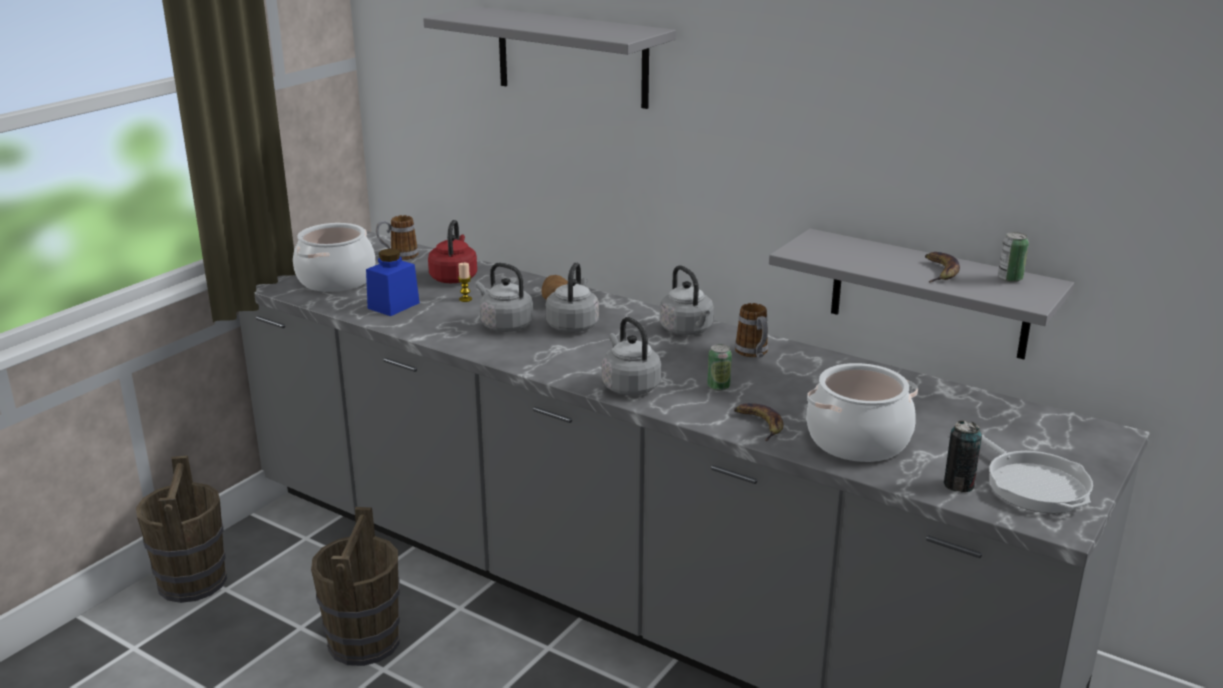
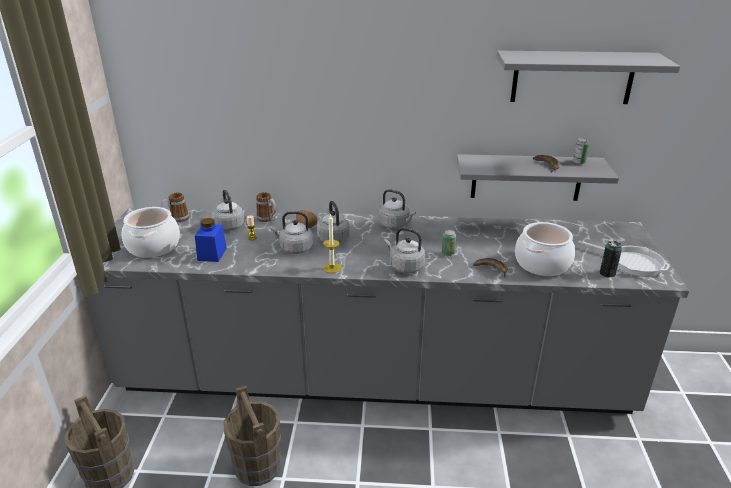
camera: 30 degrees left, 5 degrees up
(454, 277) = (228, 225): red kettle -> grey kettle
(524, 360) = (332, 268): none -> candle
(572, 57) = (292, 74): grey shelf -> grey shelf (572, 77)
(754, 354) = (442, 229): mug -> mug (268, 219)

